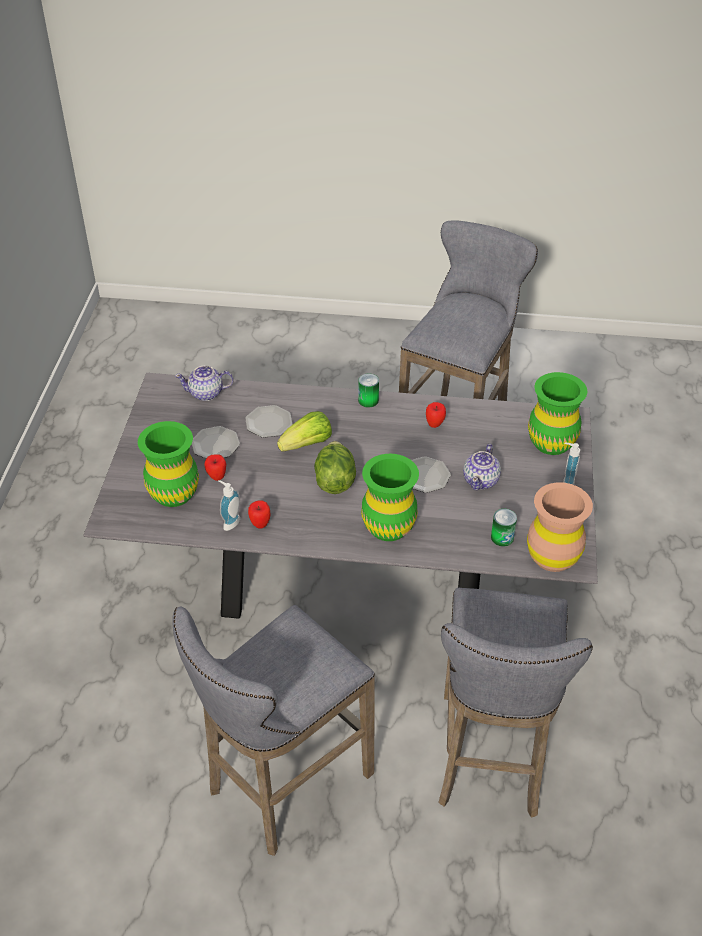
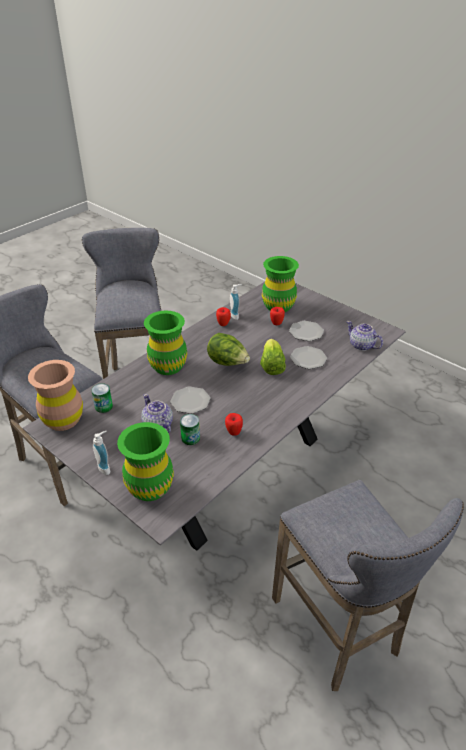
camera: 125 degrees right, 5 degrees down
(206, 393) = (362, 345): teapot -> teapot turned 75 degrees counterclockwise
(368, 400) = (291, 412): can -> can (190, 438)

